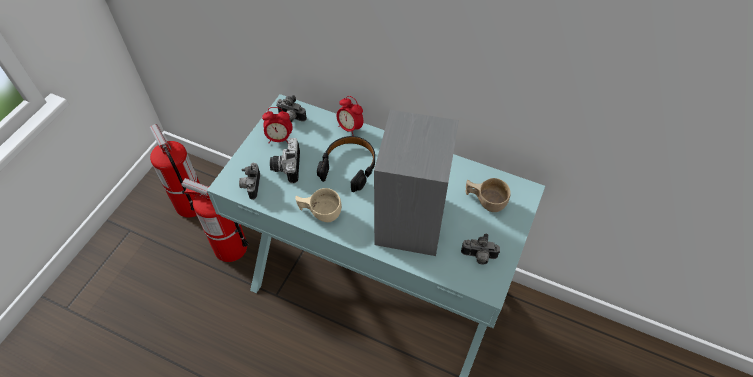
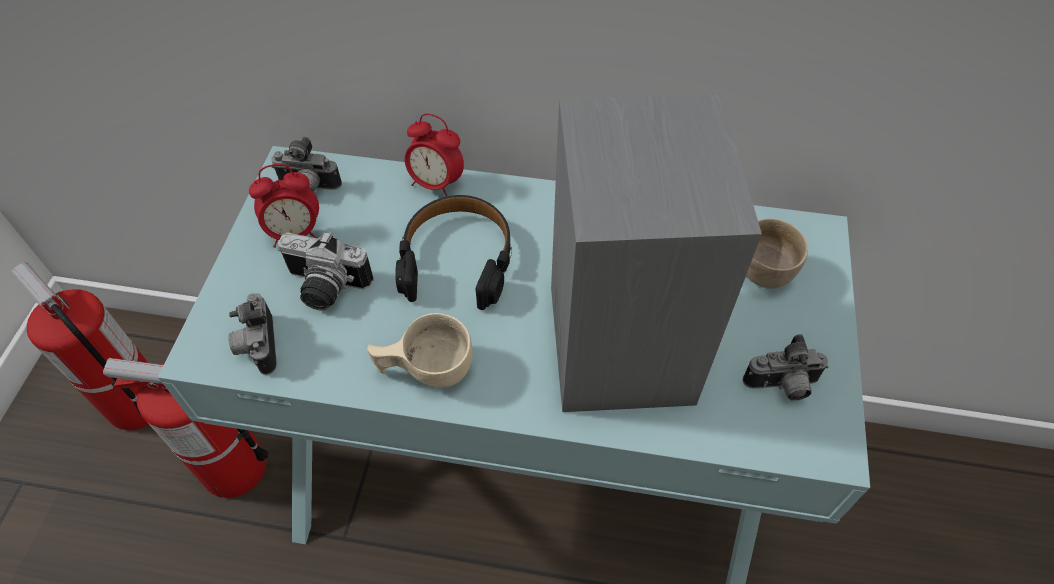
camera: 15 degrees left, 0 degrees up
(286, 167) = (324, 288): camera -> camera turned 60 degrees counterclockwise

